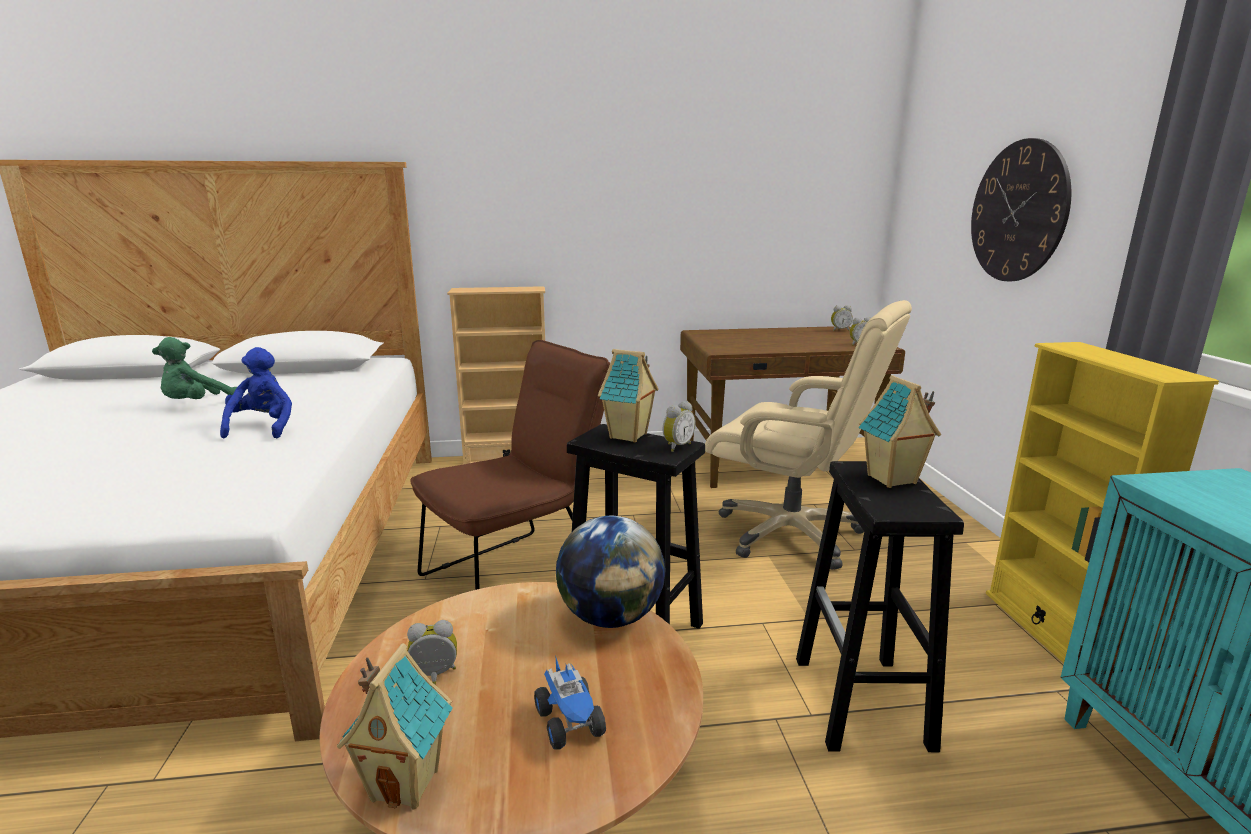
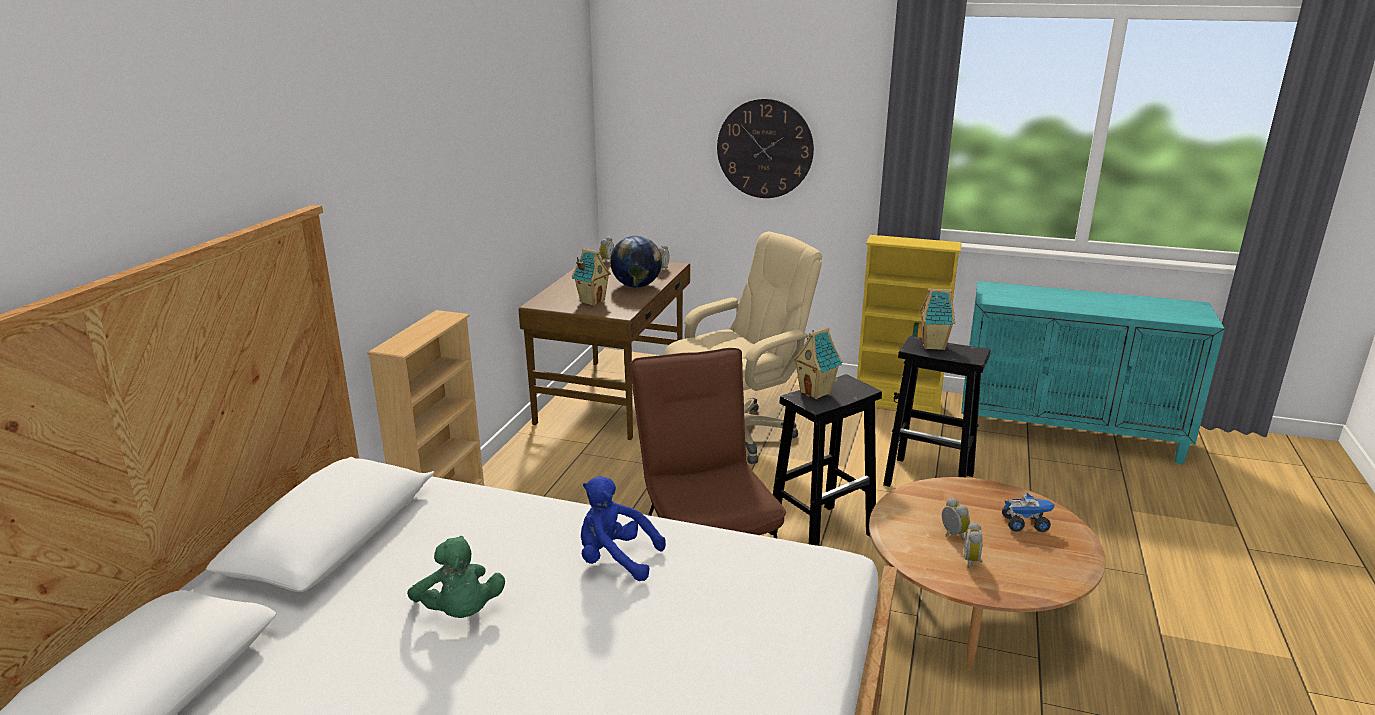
camera: 65 degrees left, 5 degrees up
(407, 783) = (1061, 578): toy house -> toy house (592, 301)
(611, 617) = (930, 492): globe -> globe (636, 286)
(676, 446) = (848, 383): alarm clock -> alarm clock (952, 535)

